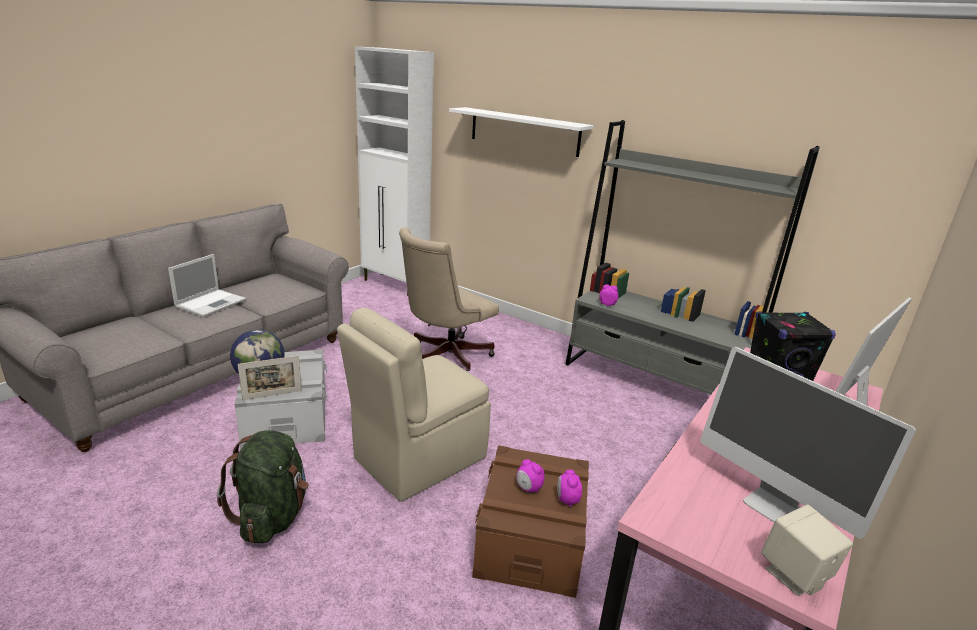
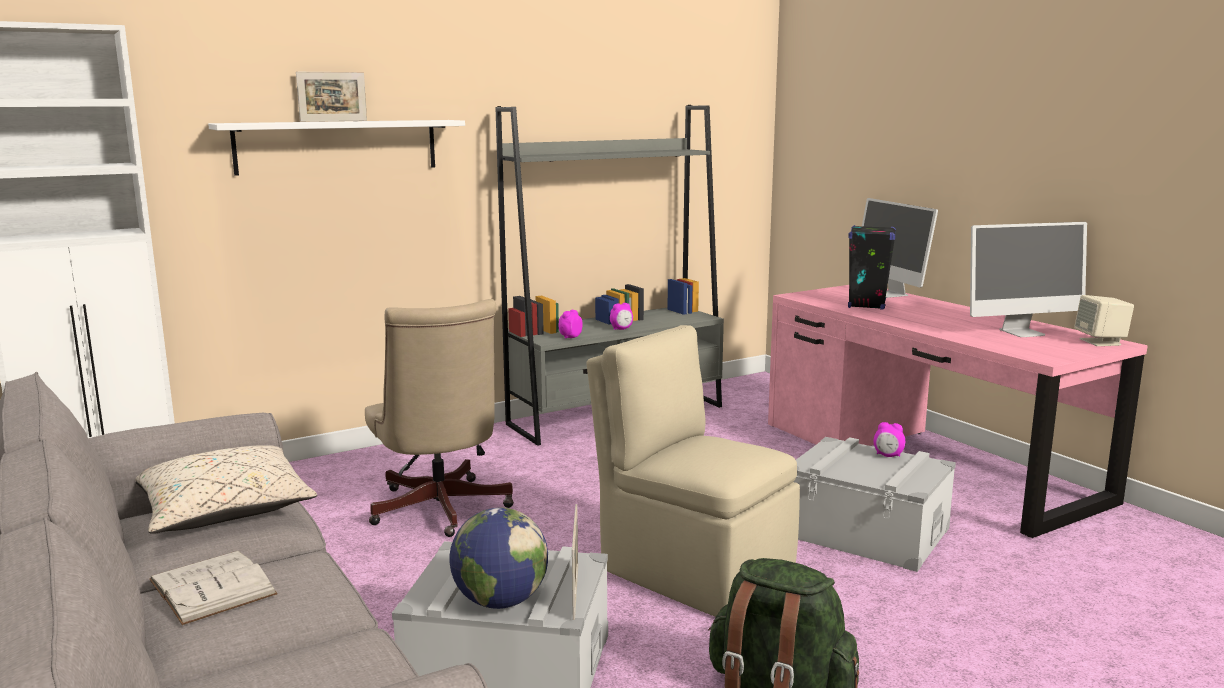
camera: 65 degrees left, 10 degrees down
(211, 303) = (212, 587): laptop -> white book
(284, 286) = (224, 509): none -> beige pillow
(417, 459) = (693, 571): beige chair -> beige chair turned 150 degrees clockwise
(520, 115) = (334, 121): none -> picture frame
(528, 488) = (867, 467): alarm clock -> alarm clock (621, 329)
(531, 540) = (866, 532): brown storage box -> grey storage box

